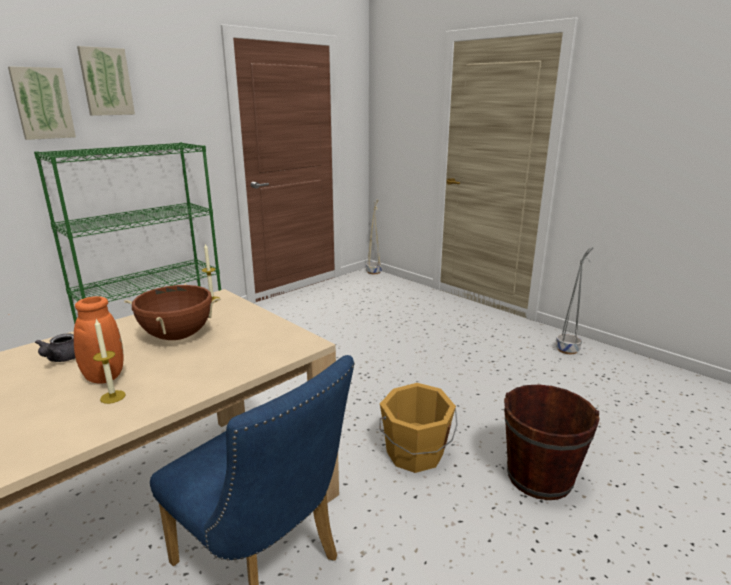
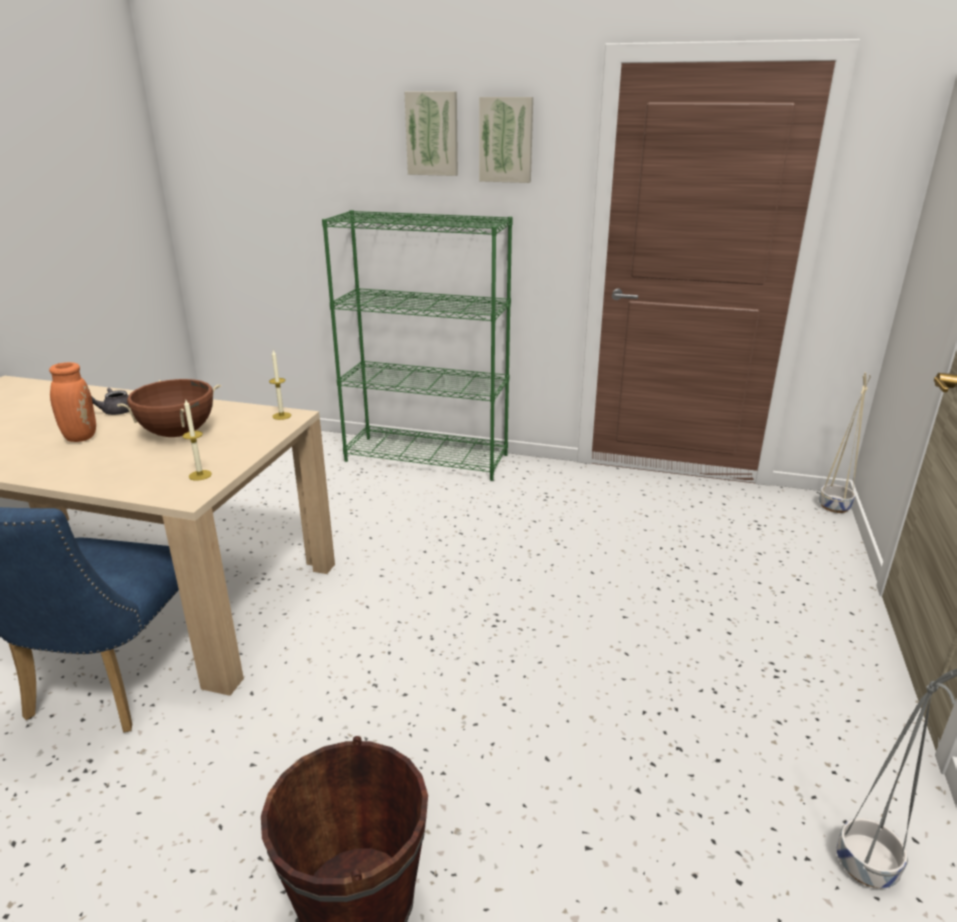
camera: 60 degrees right, 5 degrees up
(42, 103) = (366, 158): picture -> picture (506, 140)
(113, 397) = (47, 453): candle -> candle (200, 475)
(415, 454) = (340, 735): orange bucket -> none

